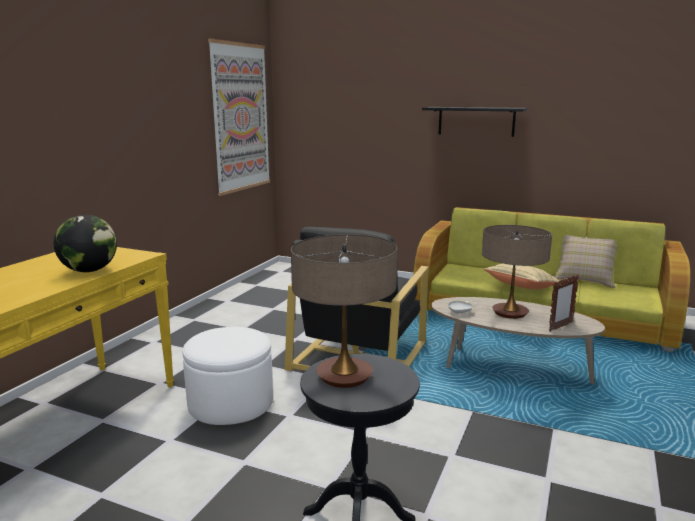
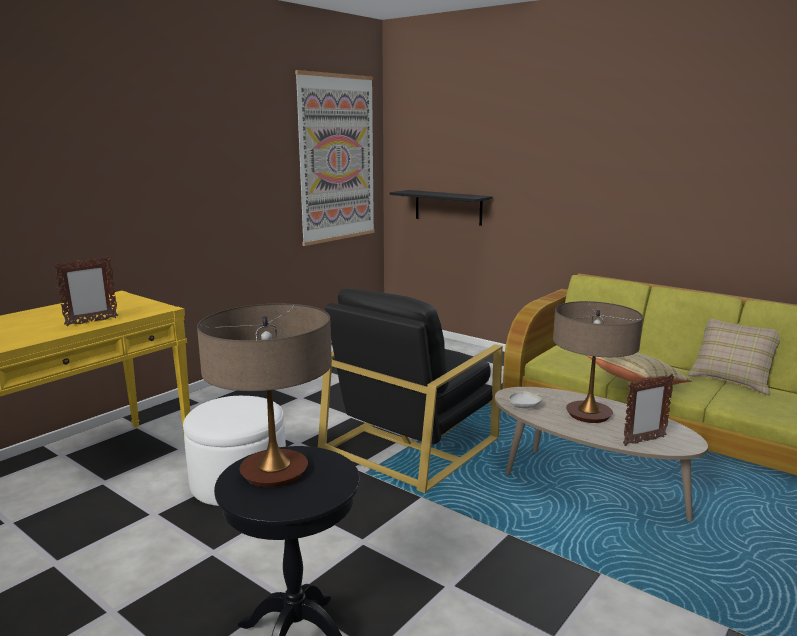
camera: 15 degrees right, 0 degrees up
(89, 271) = (91, 322): globe -> picture frame
(476, 121) = (609, 167): black shelf -> black shelf (448, 207)

